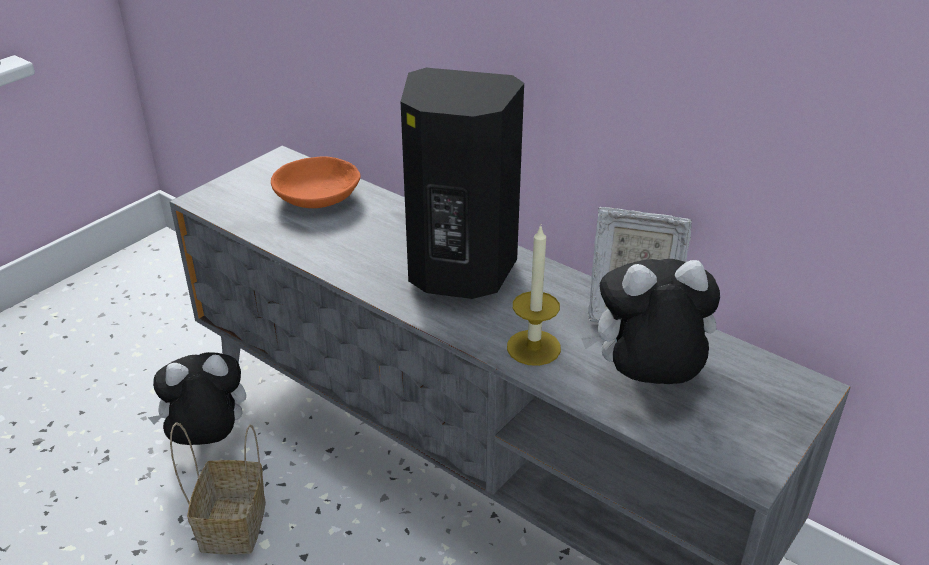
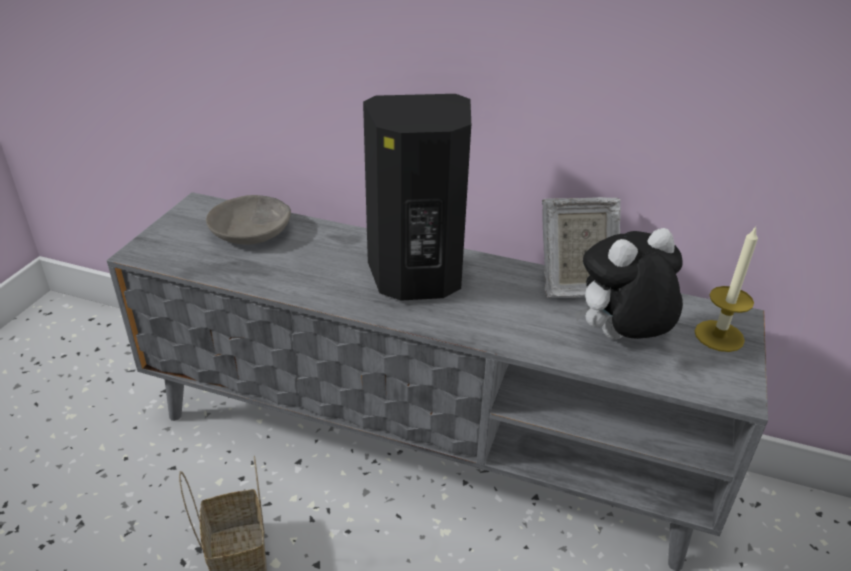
camera: 20 degrees left, 0 degrees up
(208, 441) = (178, 481): plush toy -> none
(319, 195) = (252, 231): orange bowl -> grey bowl
(533, 347) = (516, 329): candle -> candle (719, 336)

